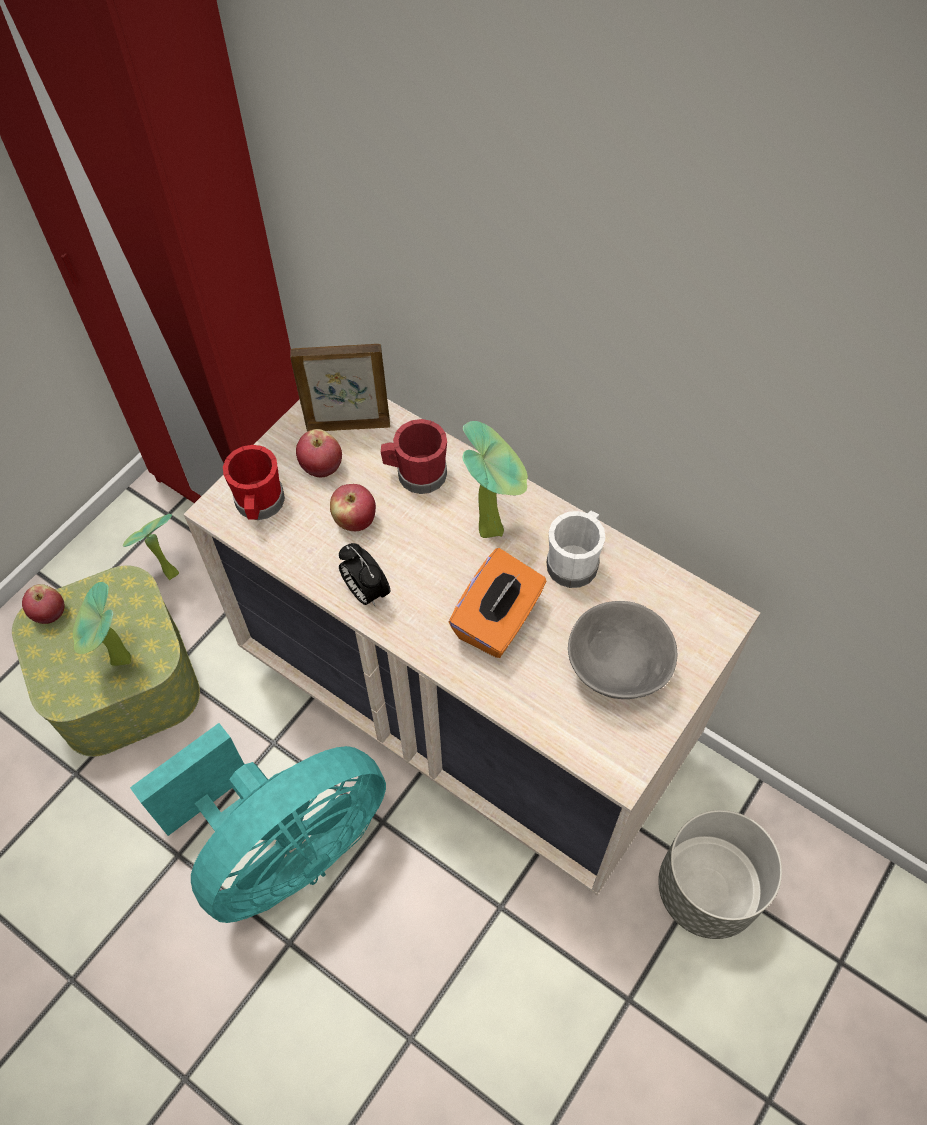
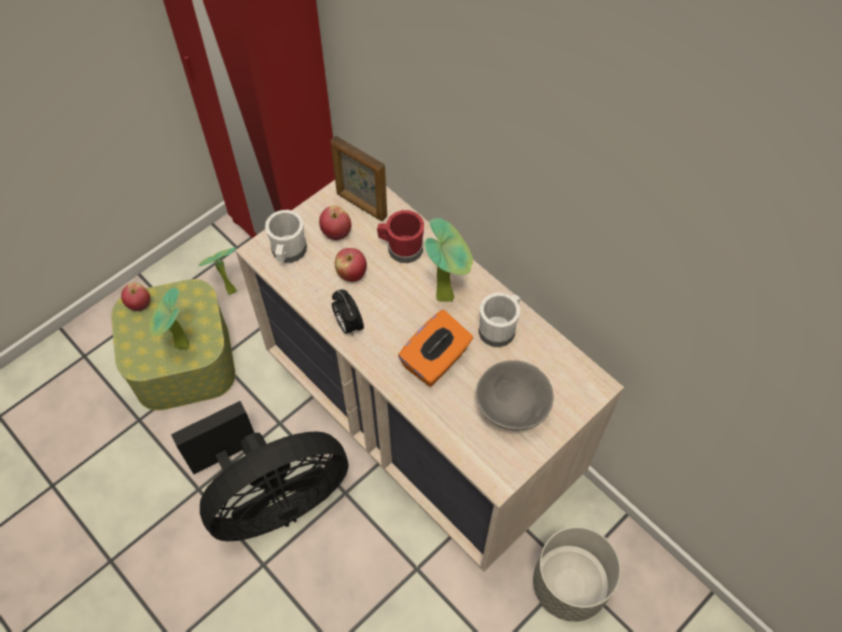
camera: 10 degrees right, 0 degrees up
(259, 505) = (288, 252): red mug -> white mug
(284, 848) = (272, 498): turquoise fan -> black fan
(348, 424) = (361, 205): picture frame -> picture frame turned 150 degrees counterclockwise

